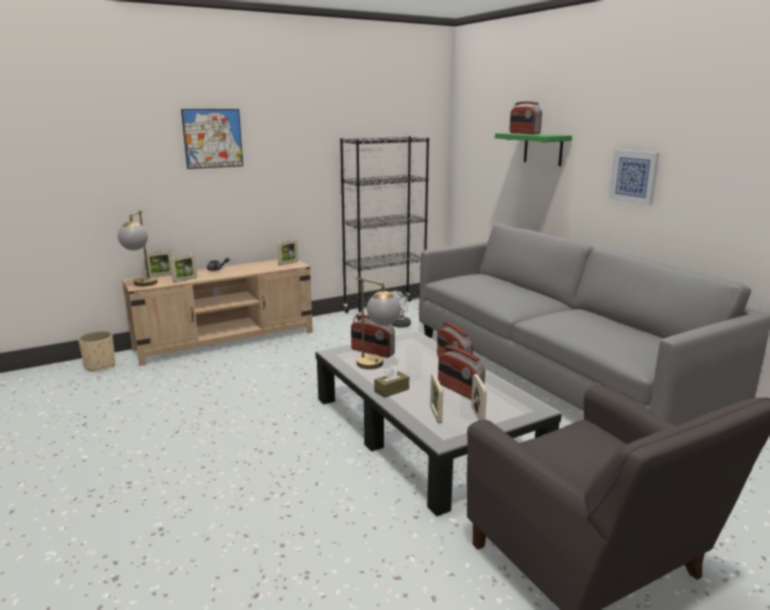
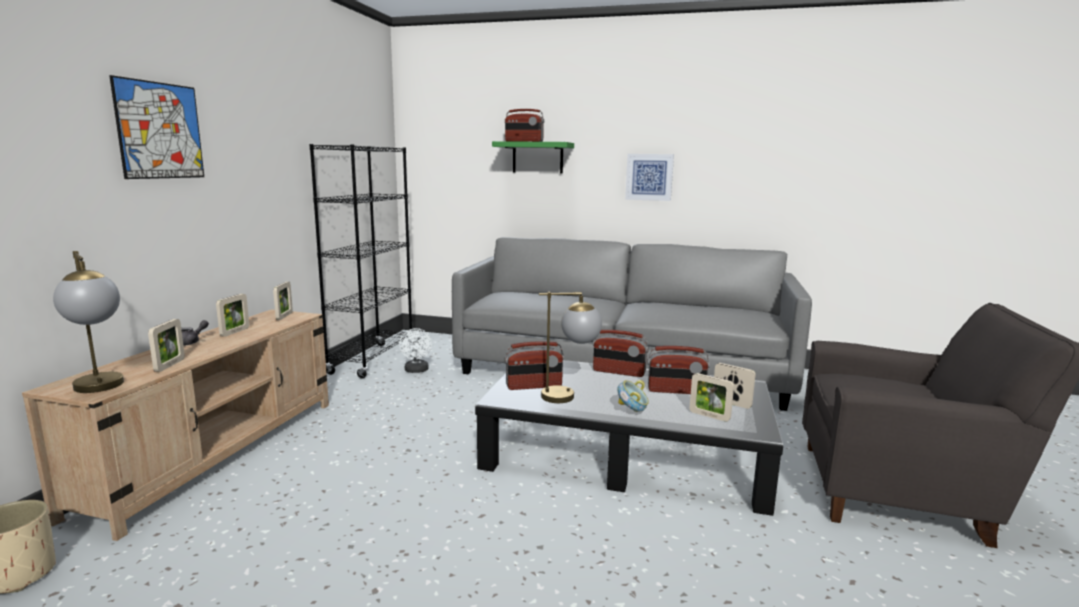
camera: 45 degrees left, 5 degrees down
(161, 275) = (101, 370): picture frame -> picture frame (235, 332)
(391, 390) = (632, 411): brown tissue box -> bowl

